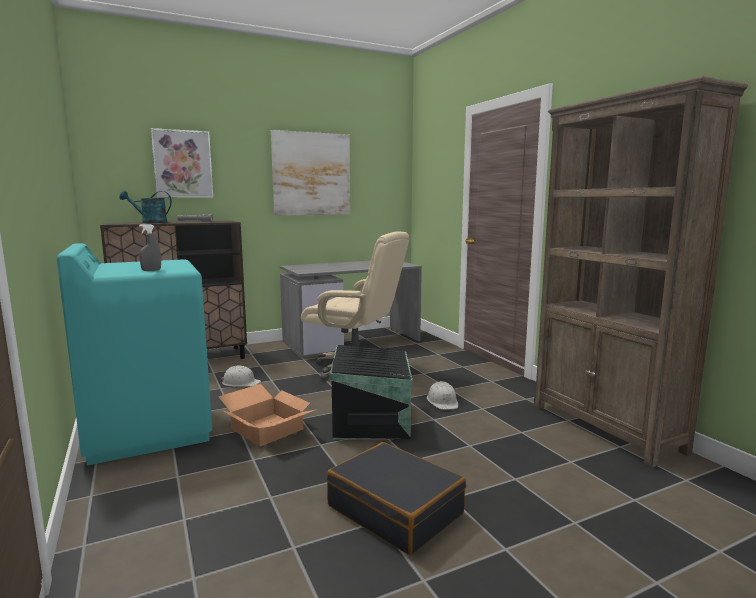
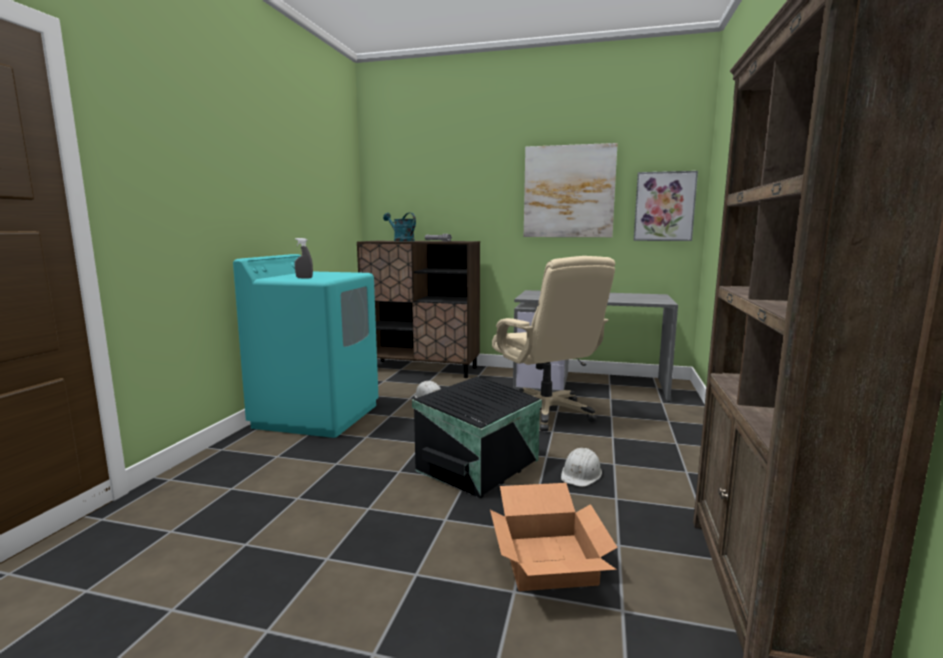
camera: 40 degrees right, 0 degrees up
(182, 164) = (441, 187): picture -> picture (664, 206)
(268, 429) = (385, 443): cardboard box -> cardboard box (550, 561)
(395, 510) = (354, 557): black suitcase -> none

